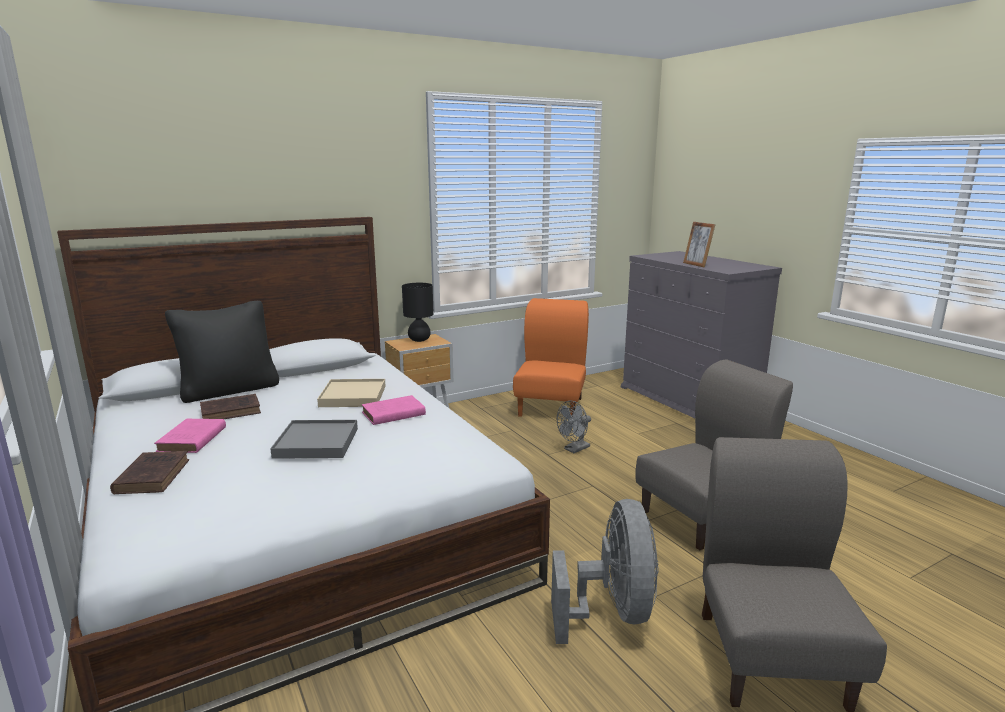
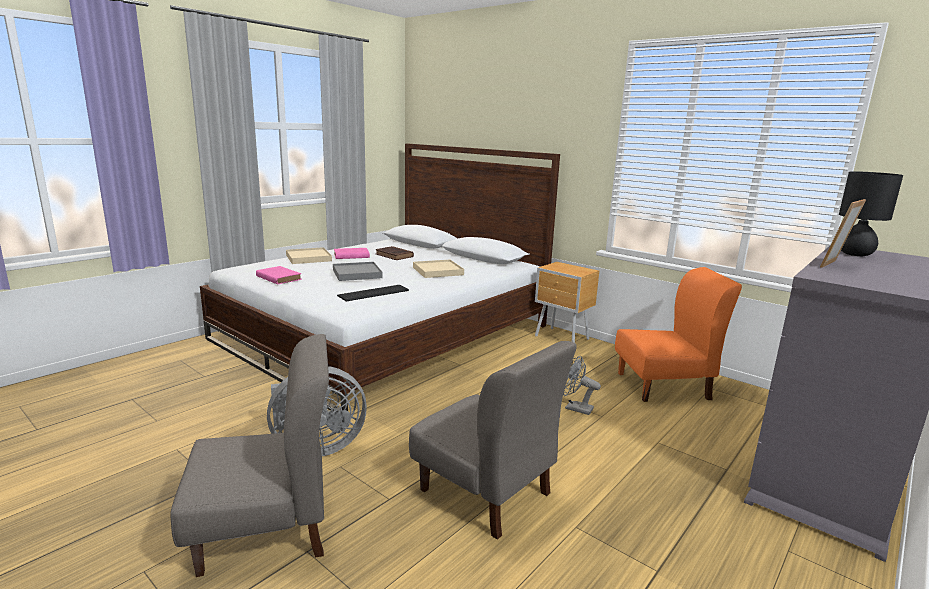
camera: 70 degrees right, 0 degrees up
(153, 475) = (308, 258): brown book -> beige tray
(229, 390) = (426, 250): black pillow -> none
(392, 414) = (413, 282): pink book -> pink book (278, 278)
(419, 340) = (573, 268): black table lamp -> black table lamp (854, 254)
(423, 440) = (375, 293): none -> keyboard

